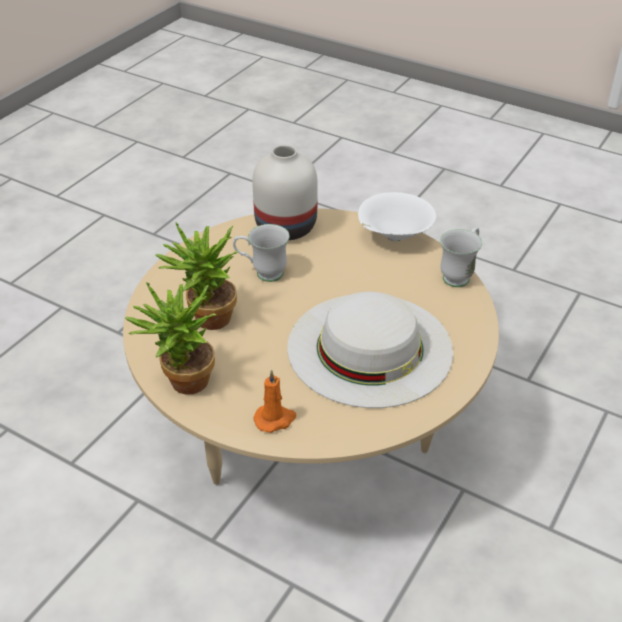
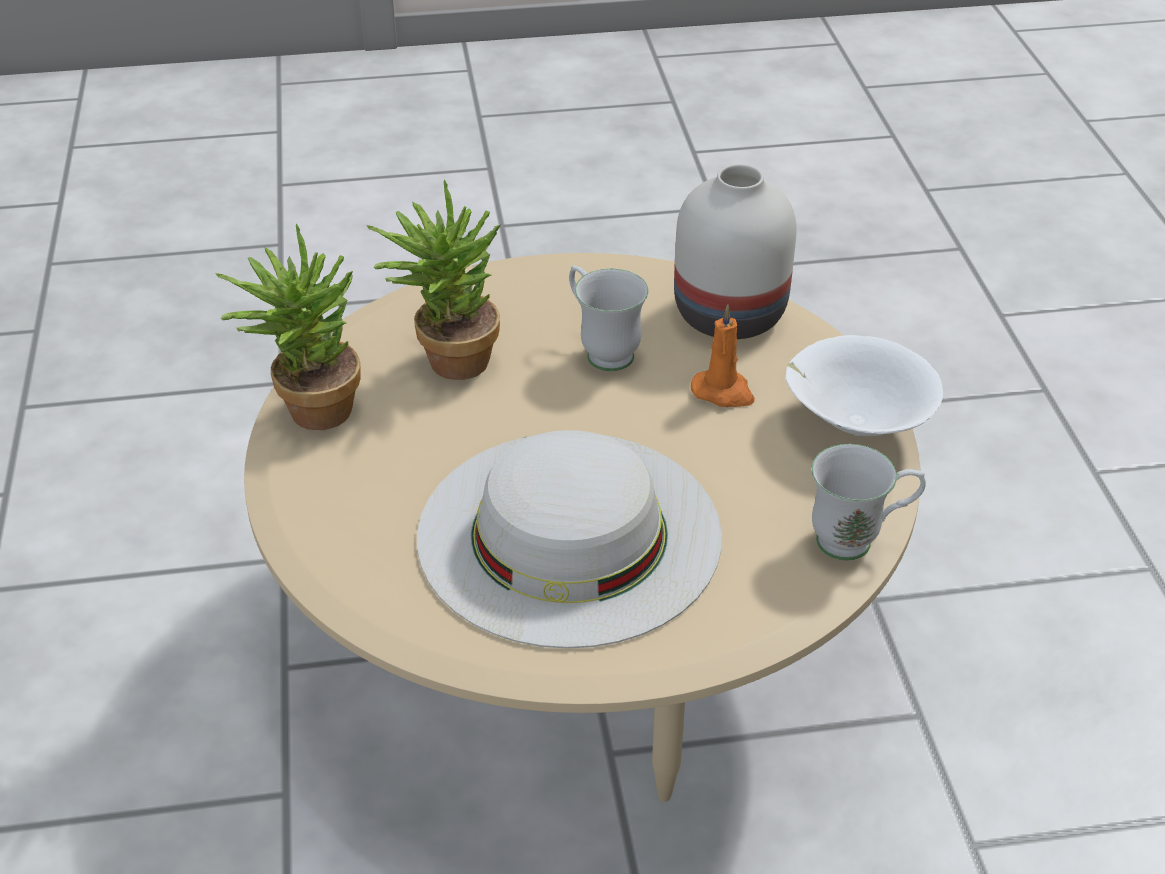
camera: 50 degrees right, 0 degrees up
(275, 419) = (328, 523): orange candle -> orange candle (723, 392)

